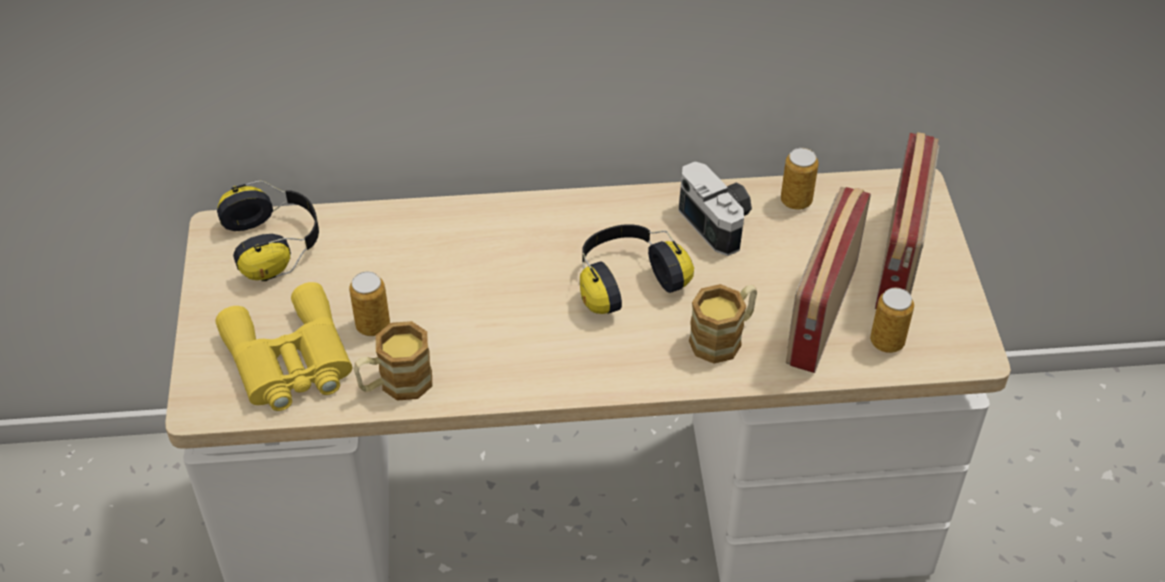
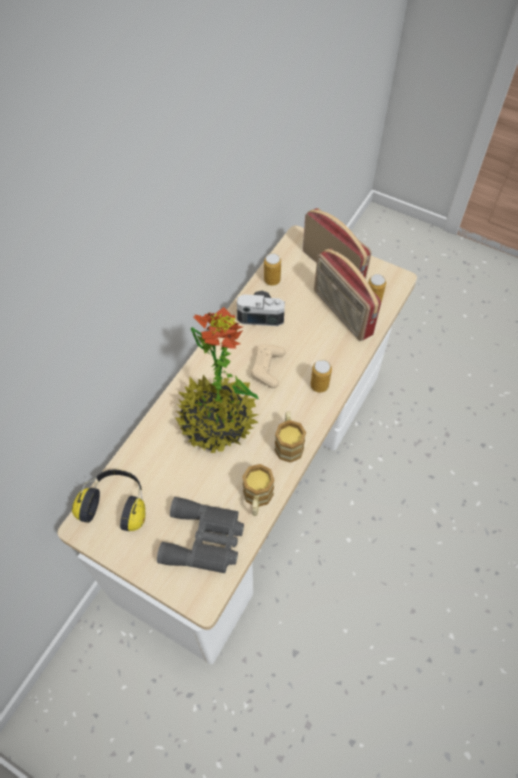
camera: 55 degrees left, 10 degrees up
(289, 361) = (205, 540): yellow binoculars -> grey binoculars
(373, 325) = (211, 488): can -> can (319, 385)
(484, 275) = (217, 422): none -> potted plant
(626, 281) = (267, 368): headphones -> beige game controller
(723, 337) = (328, 353): mug -> mug (288, 443)

